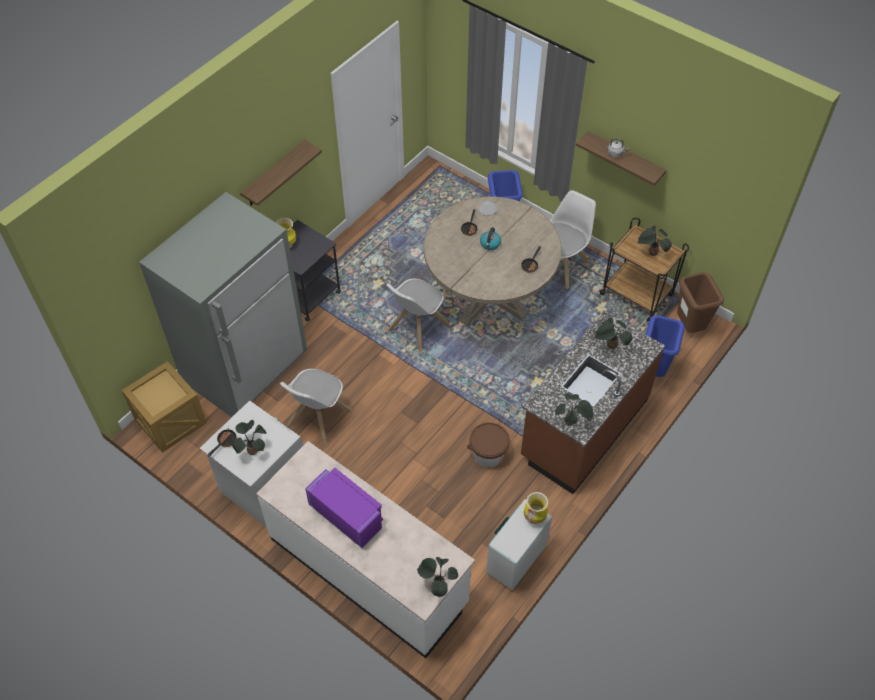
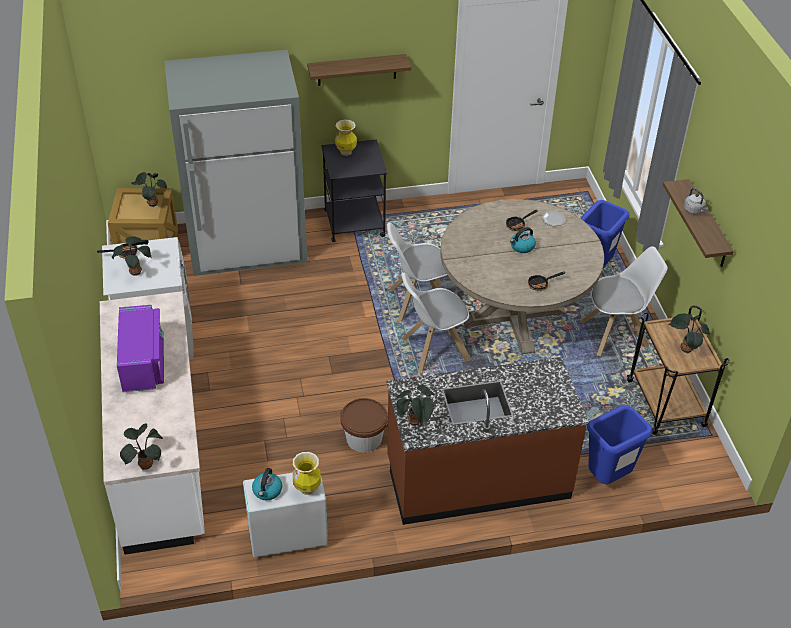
camera: 40 degrees right, 10 degrees down
(318, 419) = (255, 317): chair -> chair (433, 349)
(512, 540) = (267, 491): none -> kettle
(610, 346) = (531, 387): potted plant -> potted plant (151, 203)
(689, 327) = (692, 466): brown trash can -> none

